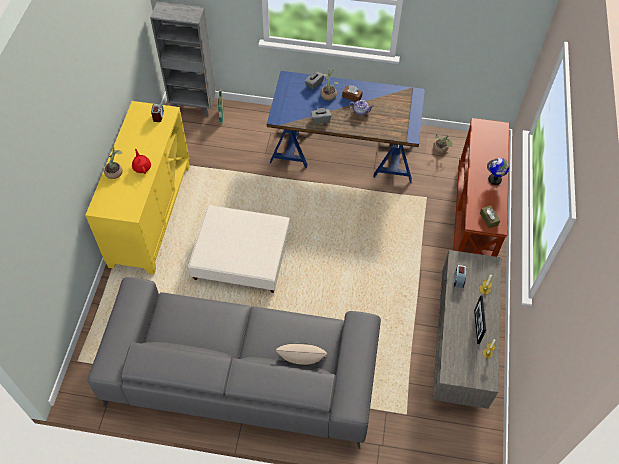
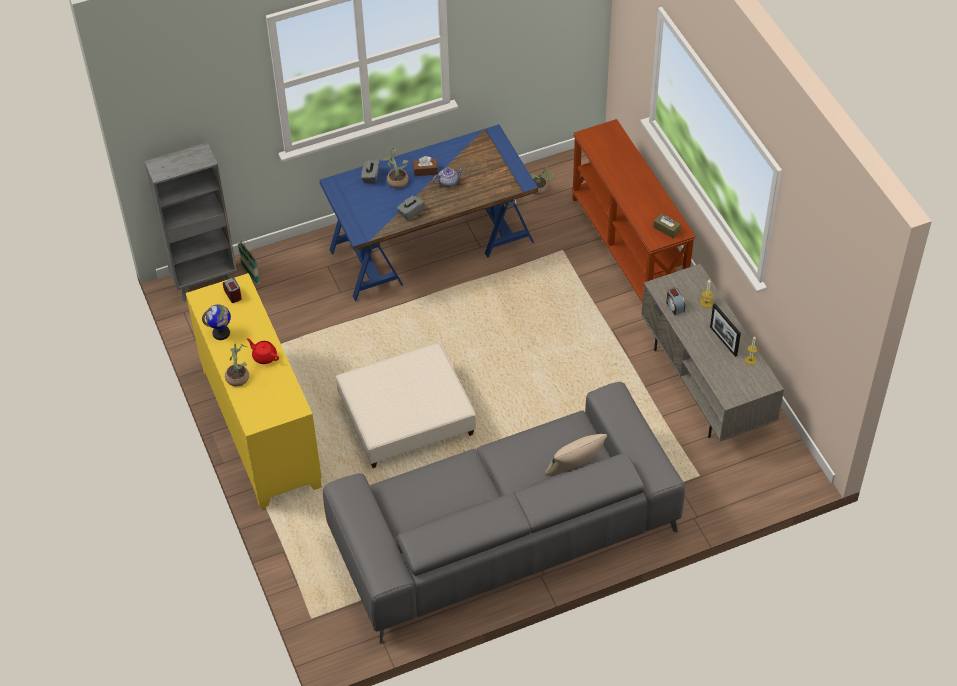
camera: 30 degrees left, 5 degrees down
(495, 179) = (644, 186): globe -> globe (221, 333)

